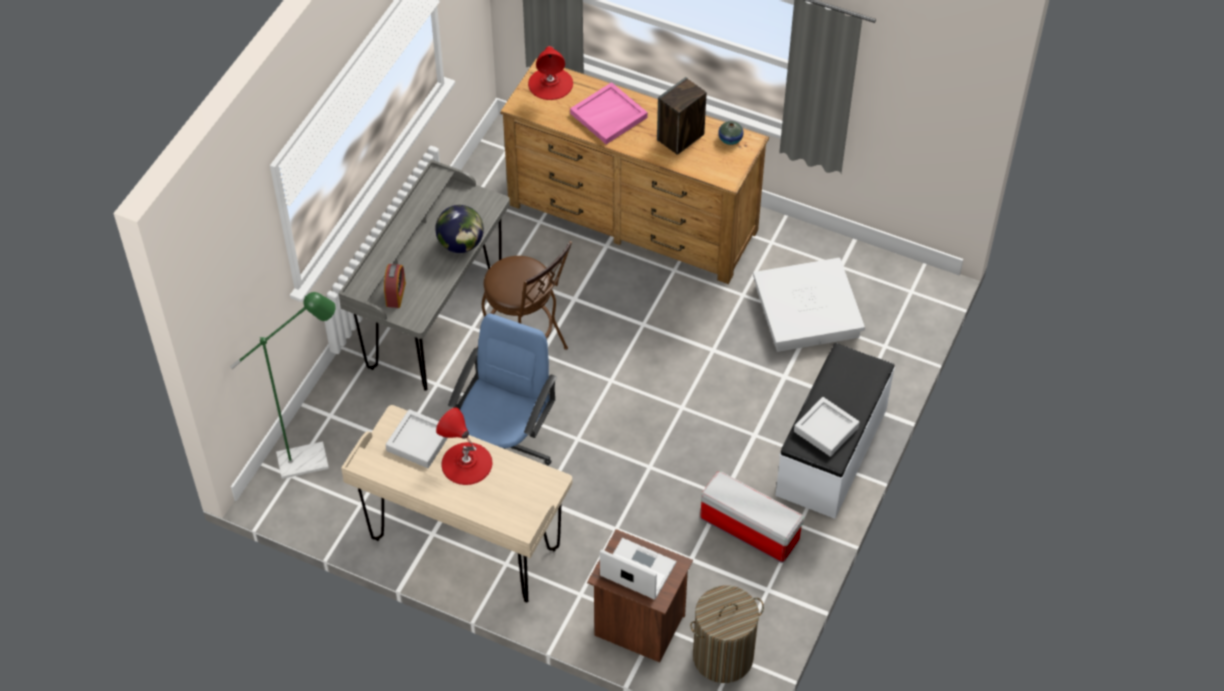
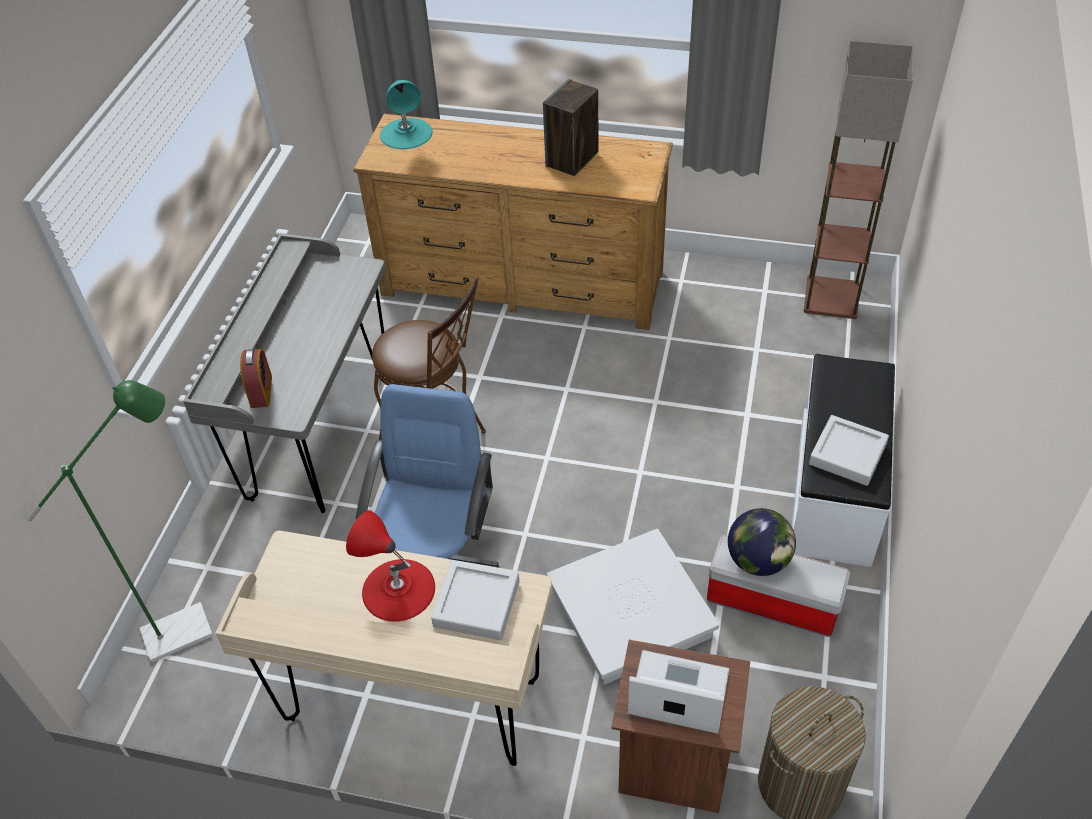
camera: 10 degrees left, 5 degrees down
(419, 441) = (324, 573): grey tray -> grey tray (476, 604)
(461, 244) = (334, 319): globe -> globe (758, 561)
(550, 83) = (406, 133): red table lamp -> turquoise table lamp
(608, 116) = (482, 153): pink tray -> none
(730, 139) = (629, 151): vase -> none
(807, 311) = (746, 341): white storage box -> white storage box (631, 613)
(896, 286) = (832, 298): none -> floor lamp

